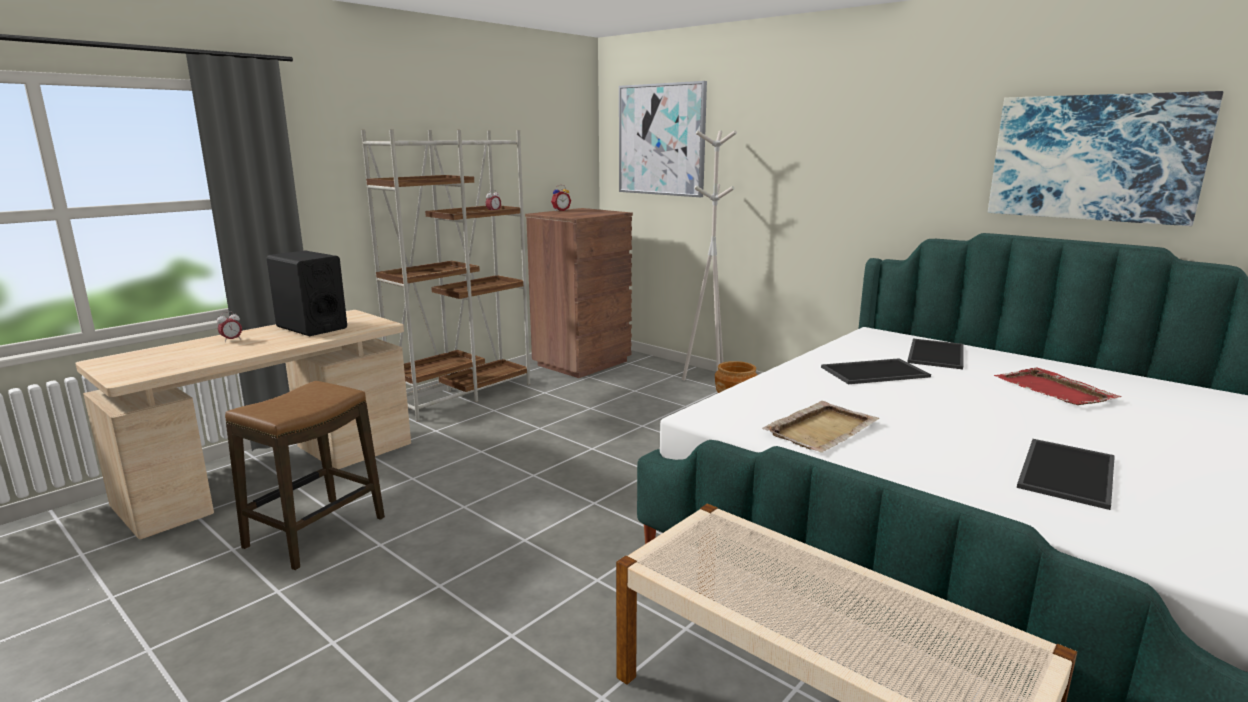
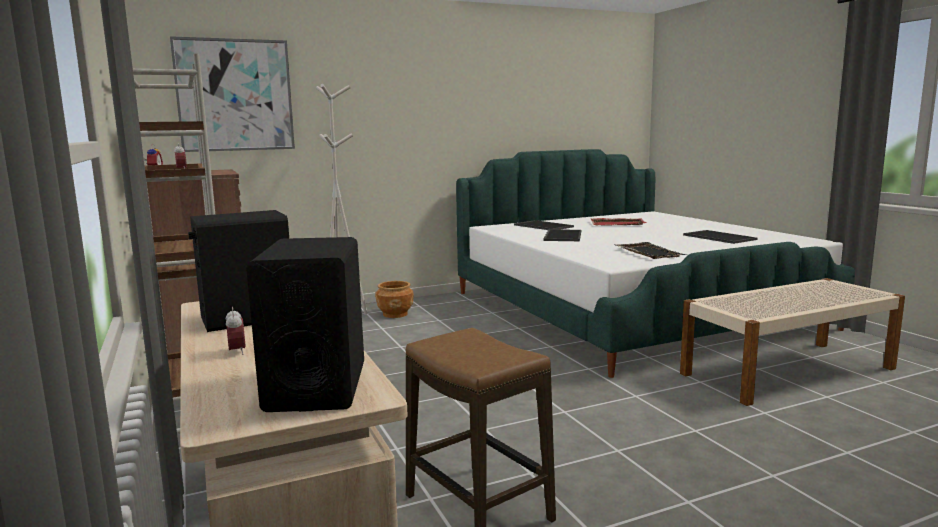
camera: 65 degrees left, 5 degrees down
(153, 366) = (316, 386): none -> black speaker
(822, 429) = (648, 252): beige tray -> black tray
(1094, 158) = (560, 104): picture -> none

